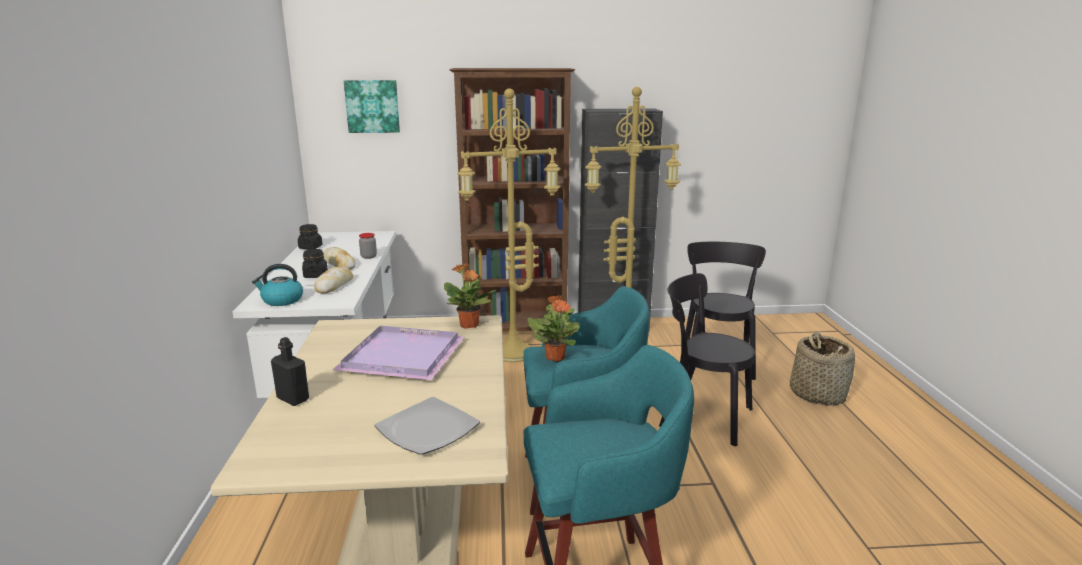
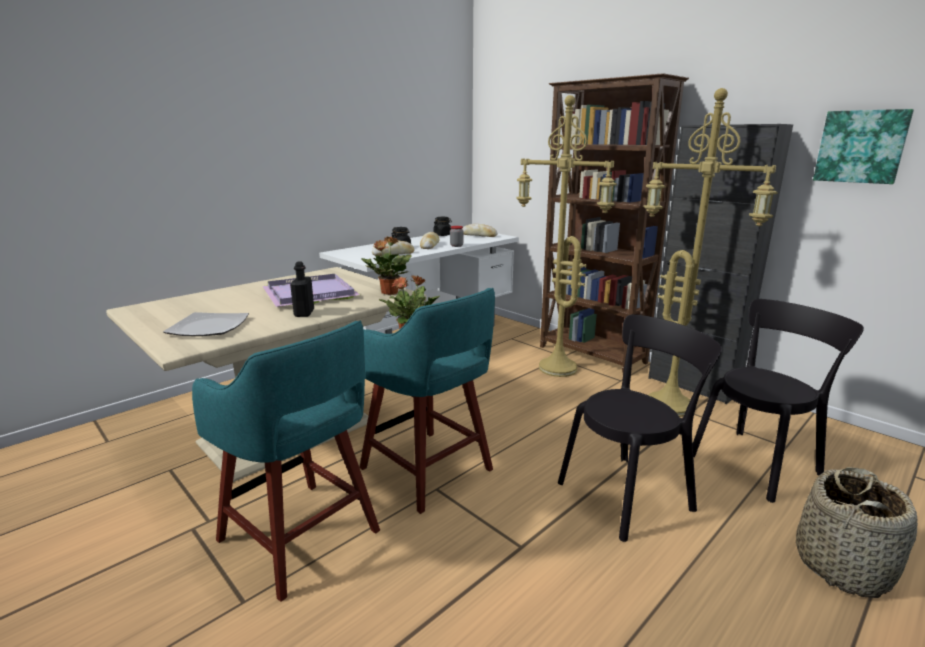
camera: 50 degrees right, 0 degrees up
(282, 300) = (350, 254): kettle -> none
(293, 399) = (220, 292): black bottle -> black bottle (304, 313)
(352, 238) = (479, 235): none -> bread
(372, 106) = (518, 125): picture -> picture (861, 146)
(701, 416) = (629, 494): black chair -> black chair turned 75 degrees clockwise

